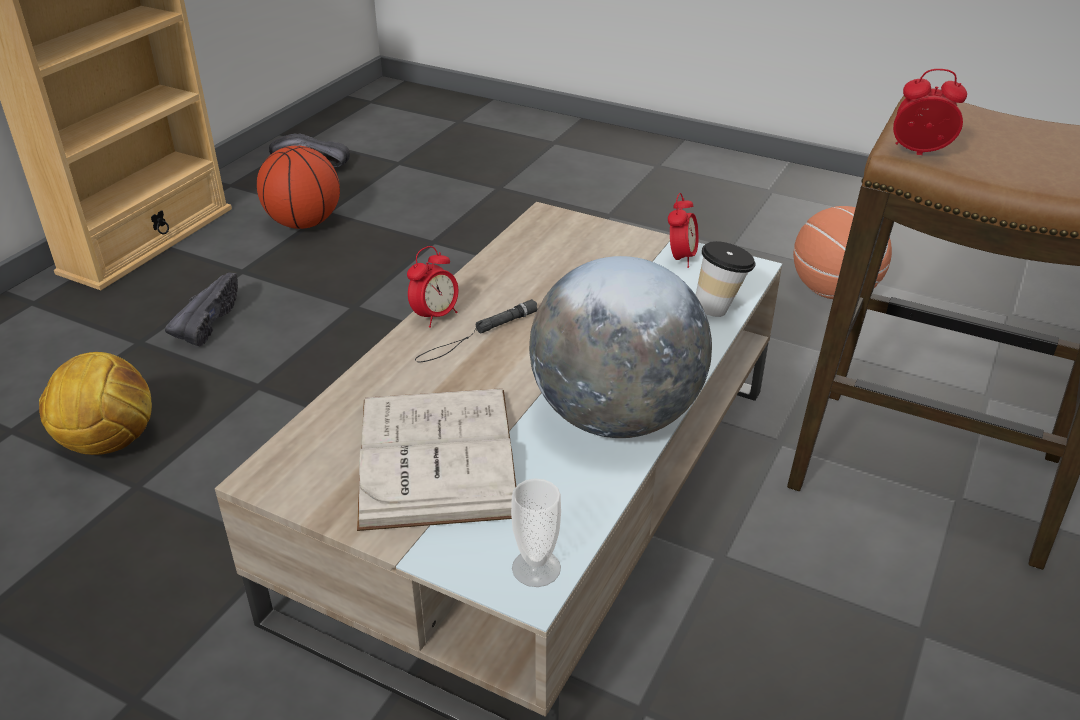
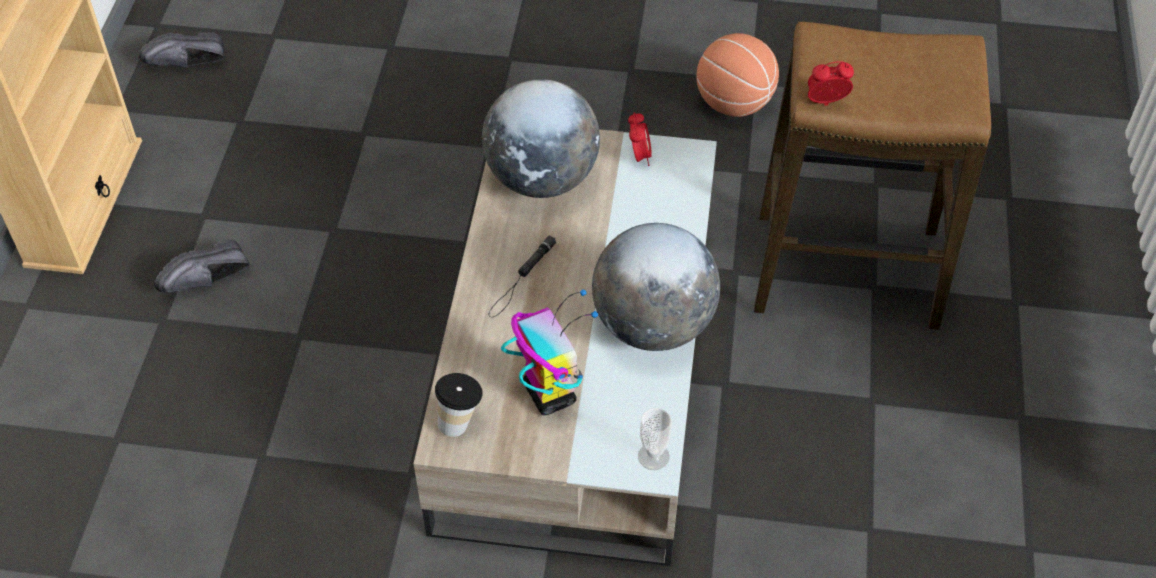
camera: 20 degrees left, 15 degrees up
(109, 443) = (210, 426): football -> none
(206, 321) = (208, 282): black shoe -> black shoe turned 120 degrees counterclockwise
(304, 223) = (226, 142): basketball -> none
(435, 316) = (480, 269): alarm clock -> none
(436, 456) = (548, 393): white book -> toy robot
(557, 255) = (542, 178): none -> globe
(720, 309) = (687, 203): cup -> cup (460, 421)

